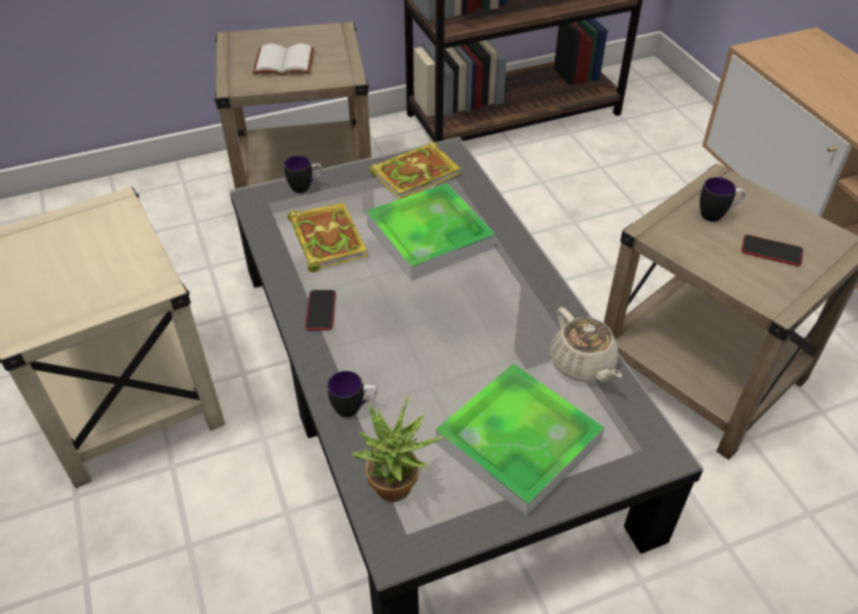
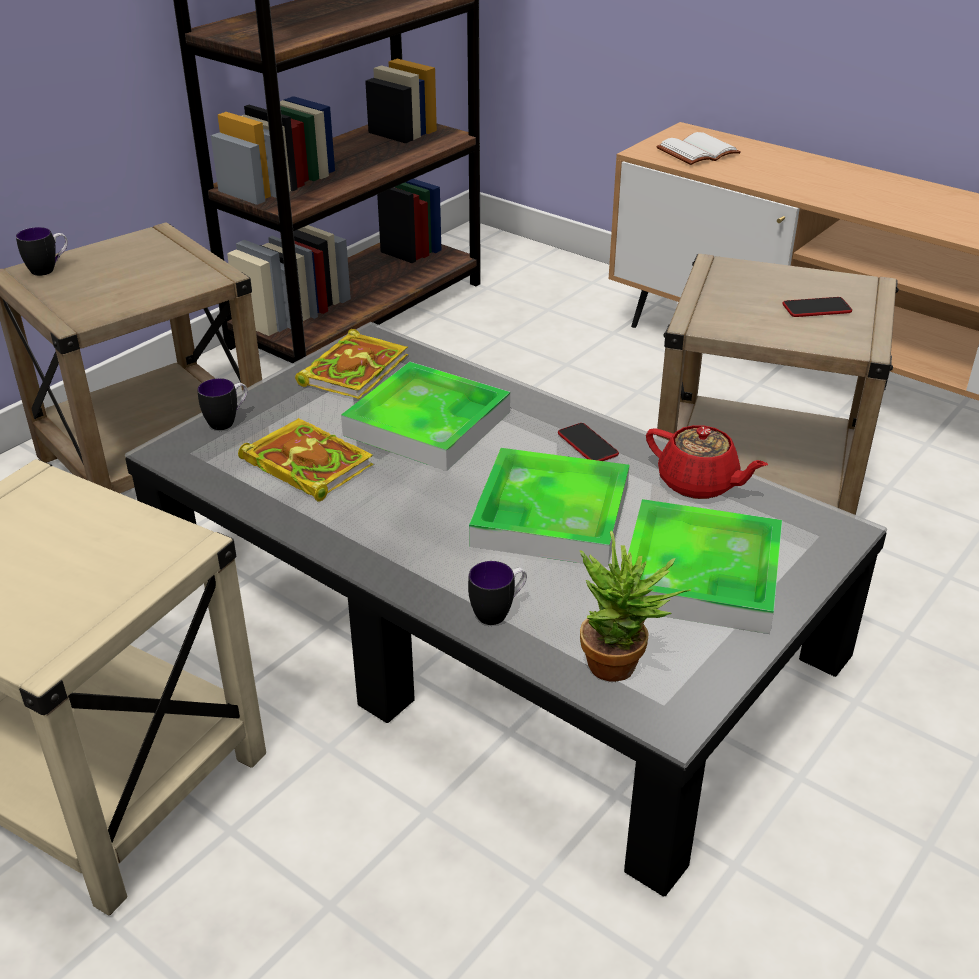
camera: 30 degrees left, 10 degrees down
(283, 64) = (118, 283): white book -> white book (698, 153)
(321, 311) = (367, 535): phone -> phone (587, 444)
(452, 346) = (551, 515): none -> tray
(582, 364) = (699, 484): beige teapot -> red teapot
(717, 215) = (740, 294): mug -> mug (49, 269)

